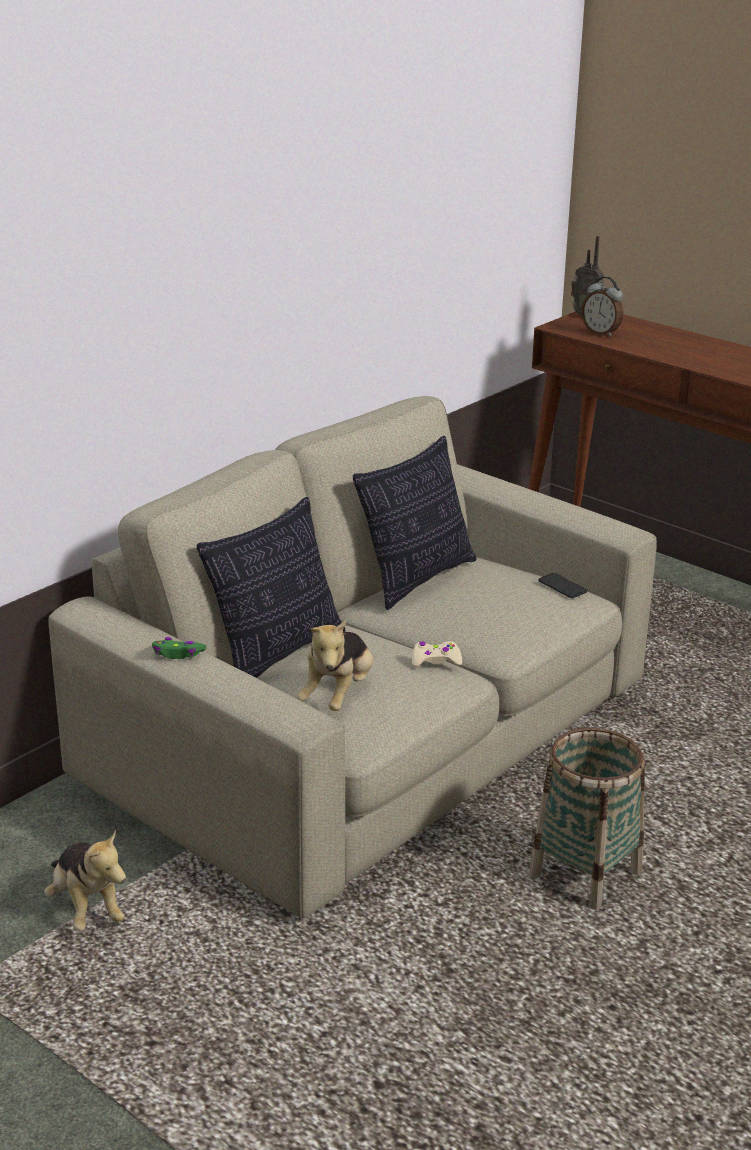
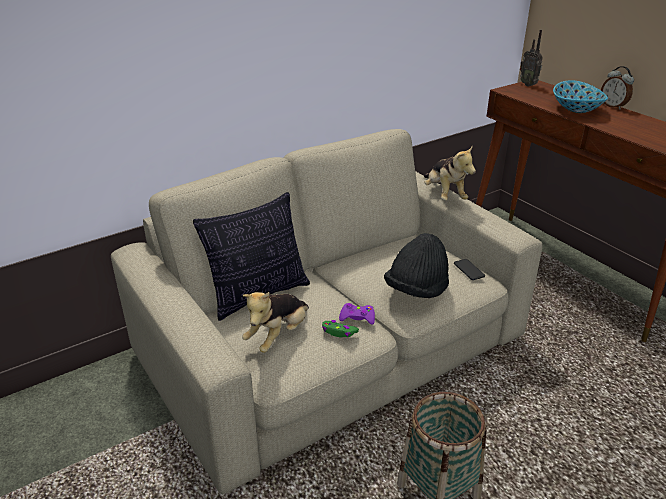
camera: 15 degrees right, 5 degrees up
(86, 907) = (97, 451): plush toy -> plush toy (444, 195)
(178, 654) = (167, 295): green game controller -> green game controller (339, 332)
(416, 579) = (375, 250): pillow -> none
(435, 660) = (357, 317): beige game controller -> purple game controller
(502, 618) = (417, 290): none -> black hat
(601, 333) = (534, 96): alarm clock -> alarm clock (613, 106)
(665, 348) = (576, 109): none -> bowl

